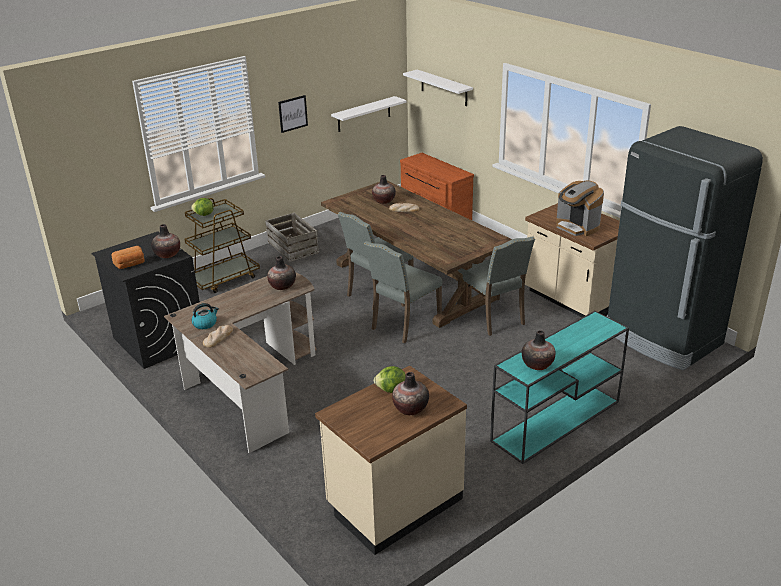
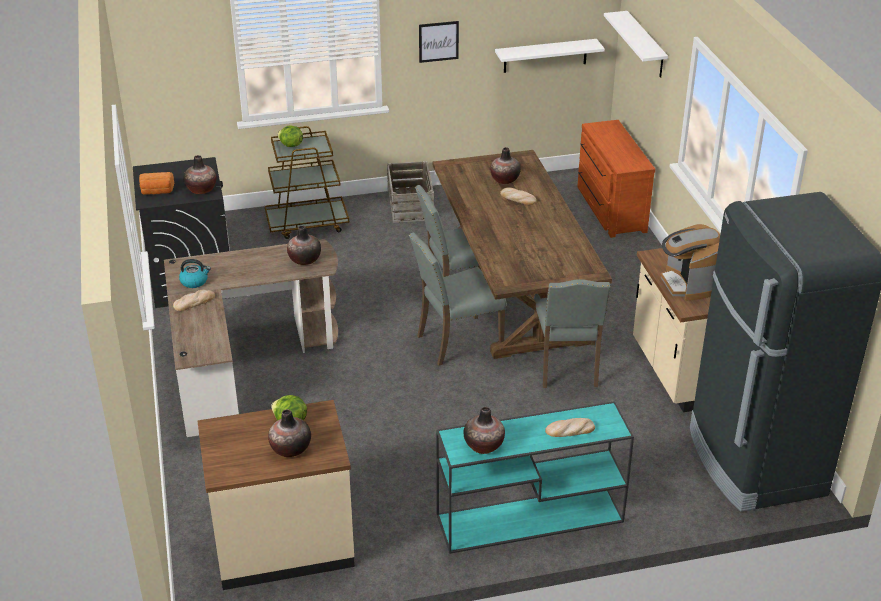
camera: 25 degrees right, 5 degrees up
(584, 337) = (570, 430): none -> bread

